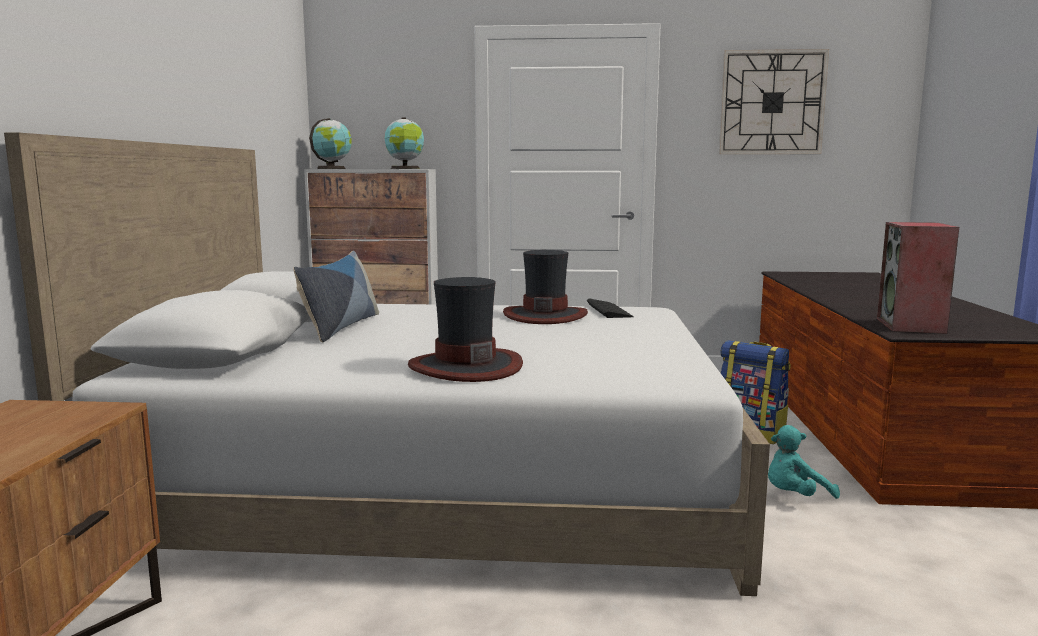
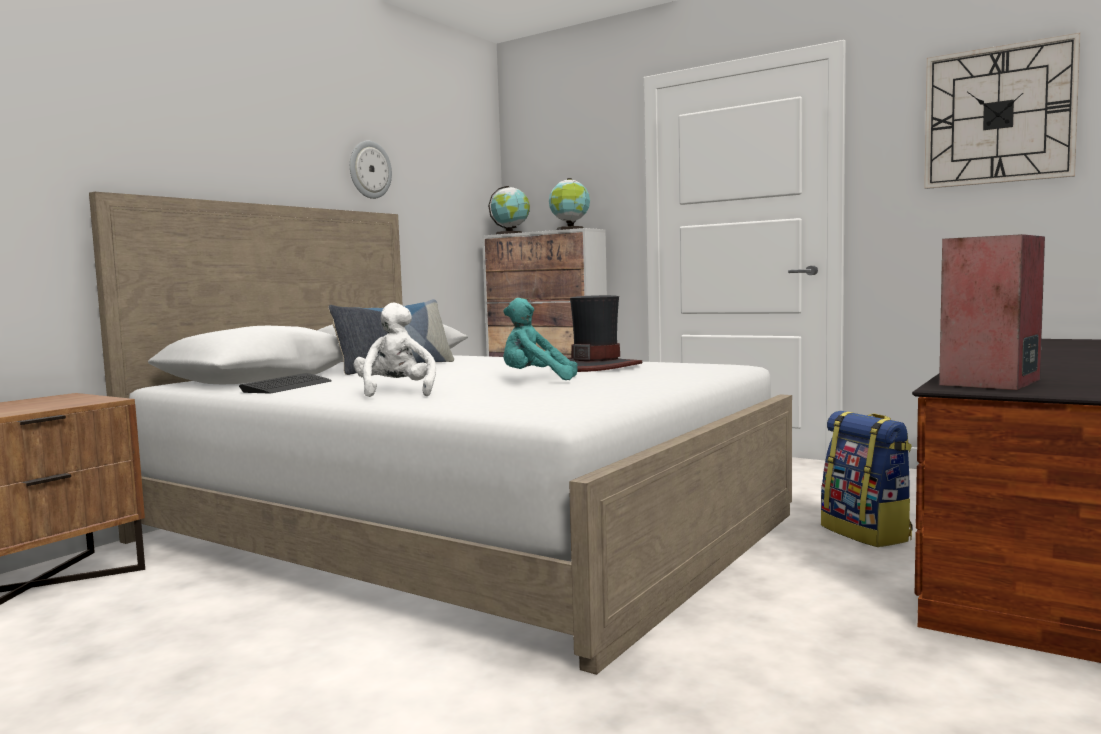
camera: 30 degrees right, 5 degrees down
(226, 99) = (369, 170): none -> wall clock
(465, 367) = (396, 393): hat -> white plush toy
(609, 310) = (677, 365): keyboard -> keyboard (288, 386)
(795, 496) = (812, 599): turquoise plush toy -> turquoise plush toy (535, 380)

